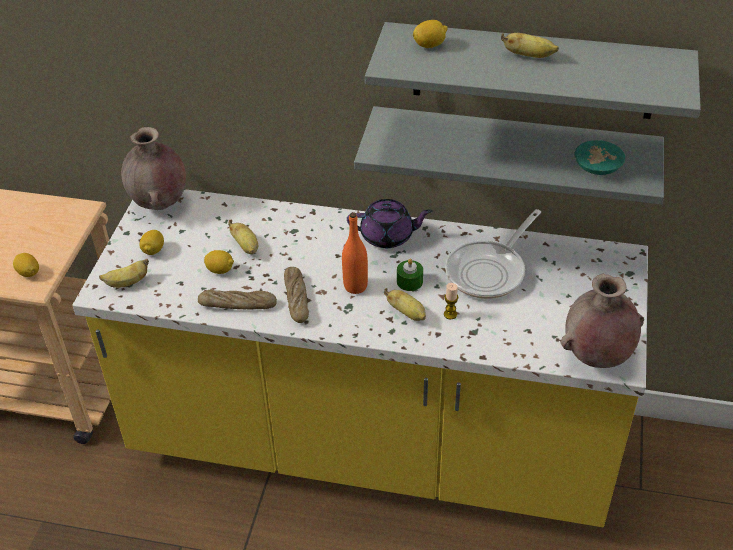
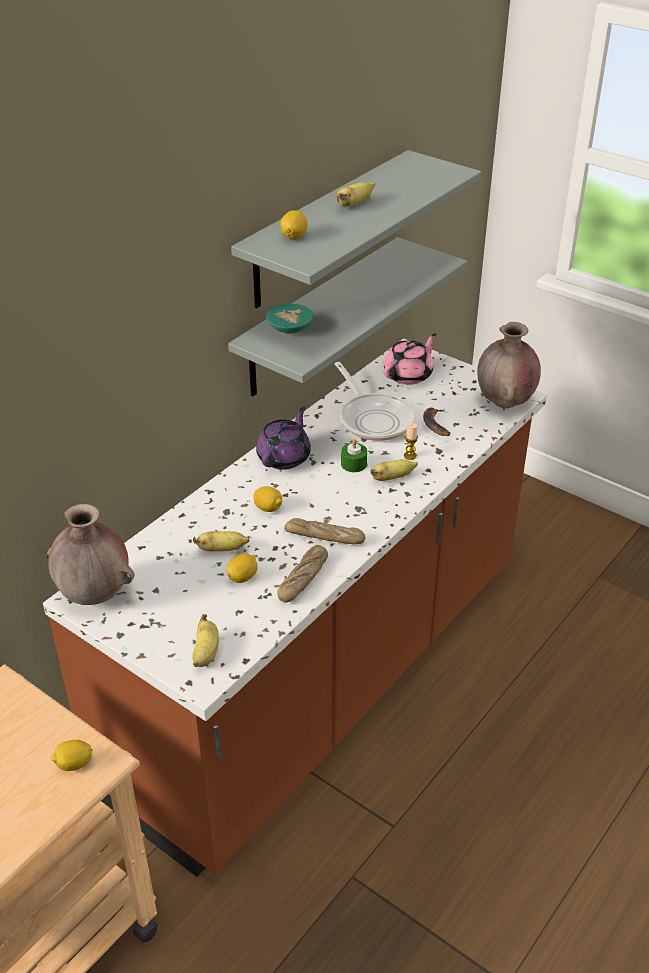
camera: 65 degrees left, 5 degrees down
(153, 250) = (169, 620): lemon -> lemon (268, 508)
(355, 286) = (335, 496): orange bottle -> none
(370, 445) = (324, 679): yellow counter -> brown counter
(515, 317) = (437, 424): none -> banana
(583, 270) = (409, 375): none -> pink teapot
(596, 168) = (413, 273): turquoise bowl -> turquoise bowl (290, 329)

